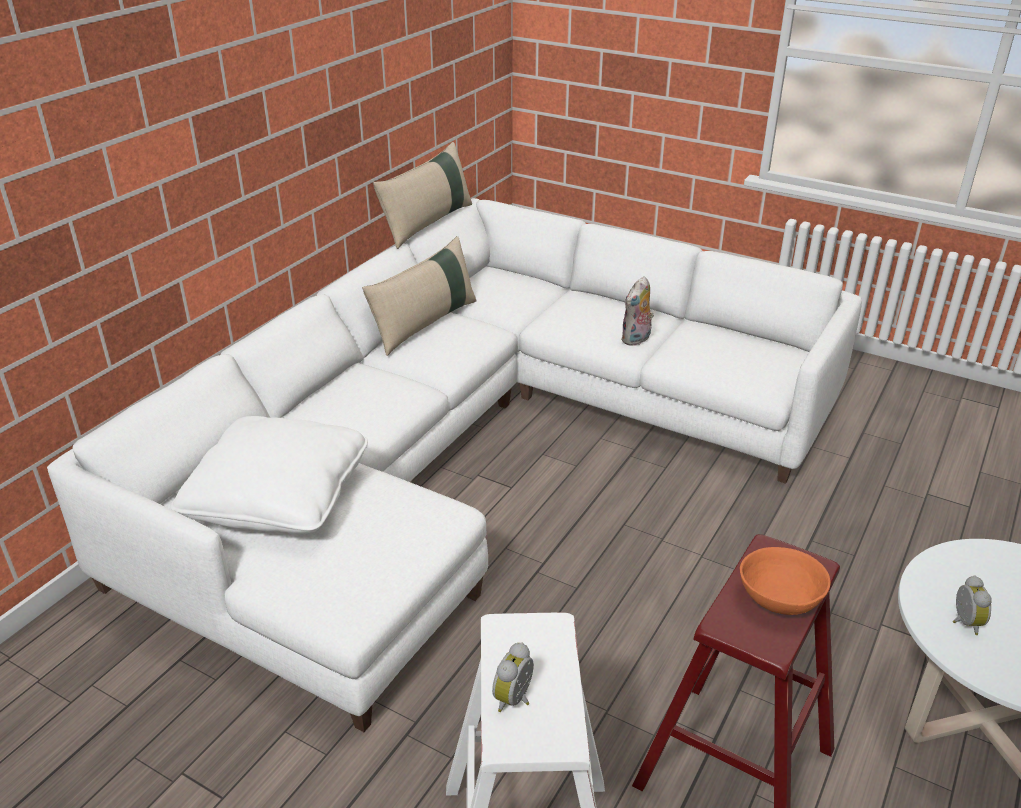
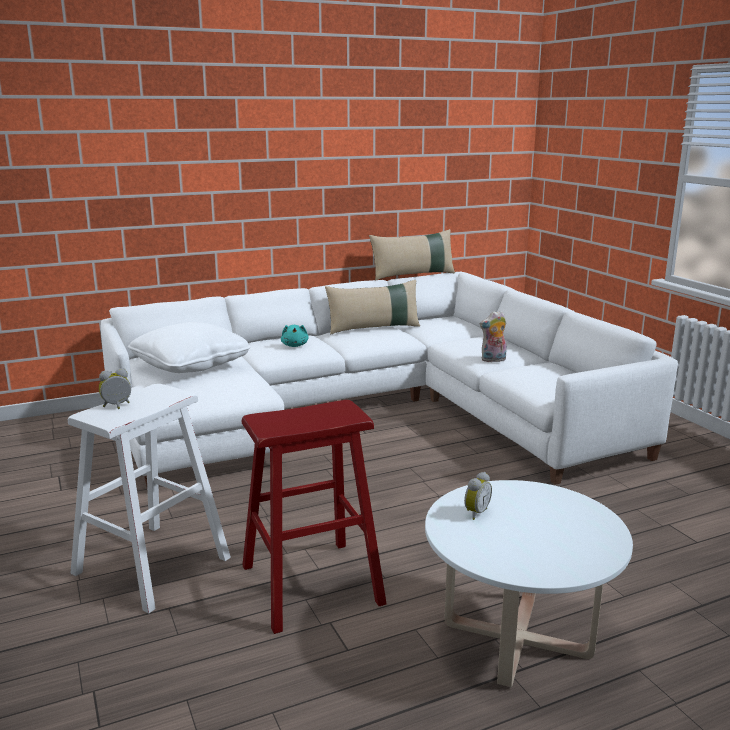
camera: 35 degrees right, 15 degrees down
(370, 397) = (295, 345): none -> turquoise plush toy
(781, 600) = (308, 420): orange bowl -> none

